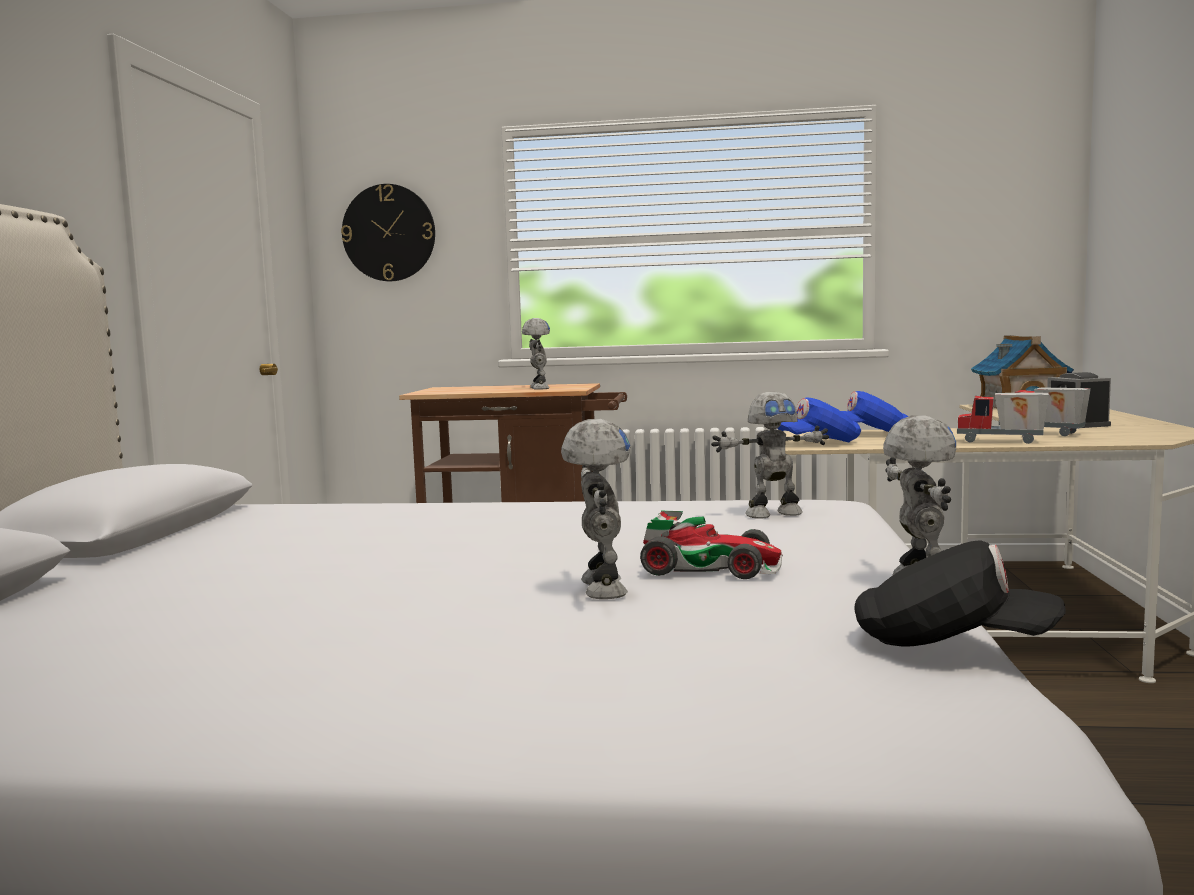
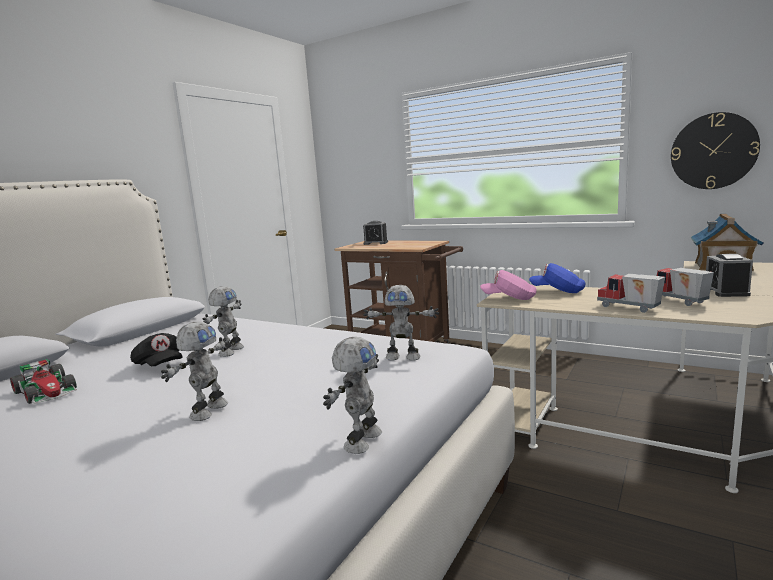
camera: 25 degrees right, 5 degrees up
(389, 233) = (349, 157): wall clock -> wall clock (713, 151)
(467, 388) = (376, 243): none -> alarm clock
(538, 388) = (405, 245): toy robot -> toy robot (230, 351)
(712, 566) = (292, 401): toy car -> toy car (47, 391)
(819, 443) = (509, 298): blue cap -> pink cap
(951, 643) = (277, 503): black cap -> black cap (160, 366)

